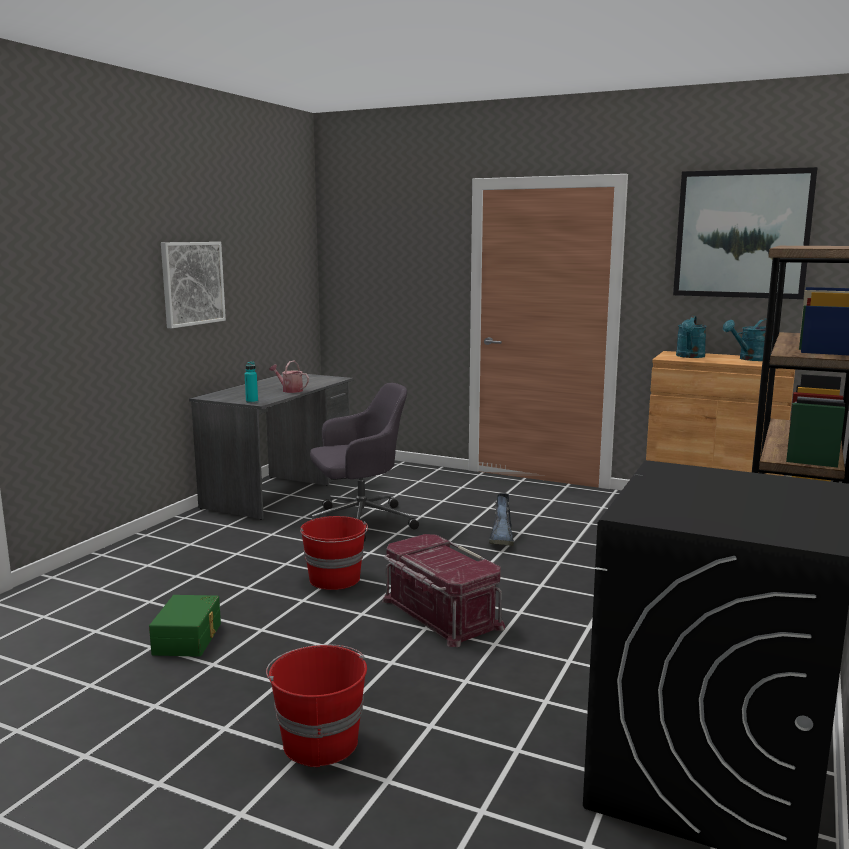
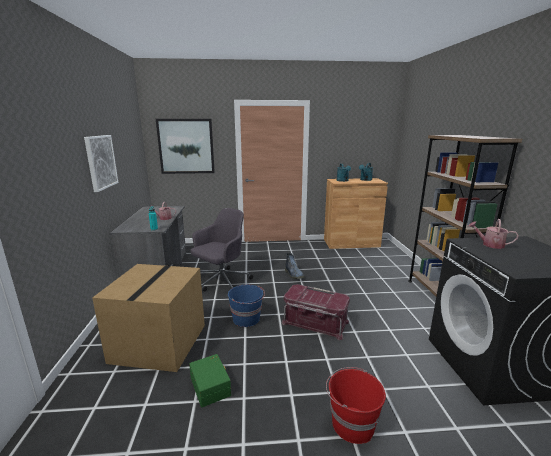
camera: 30 degrees left, 5 degrees up
(182, 574) = (159, 342): none -> cardboard box
(335, 579) = (247, 319): red bucket -> blue bucket
(706, 479) = (489, 244): none -> watering can
(742, 234) = (357, 128): picture -> picture (186, 146)

